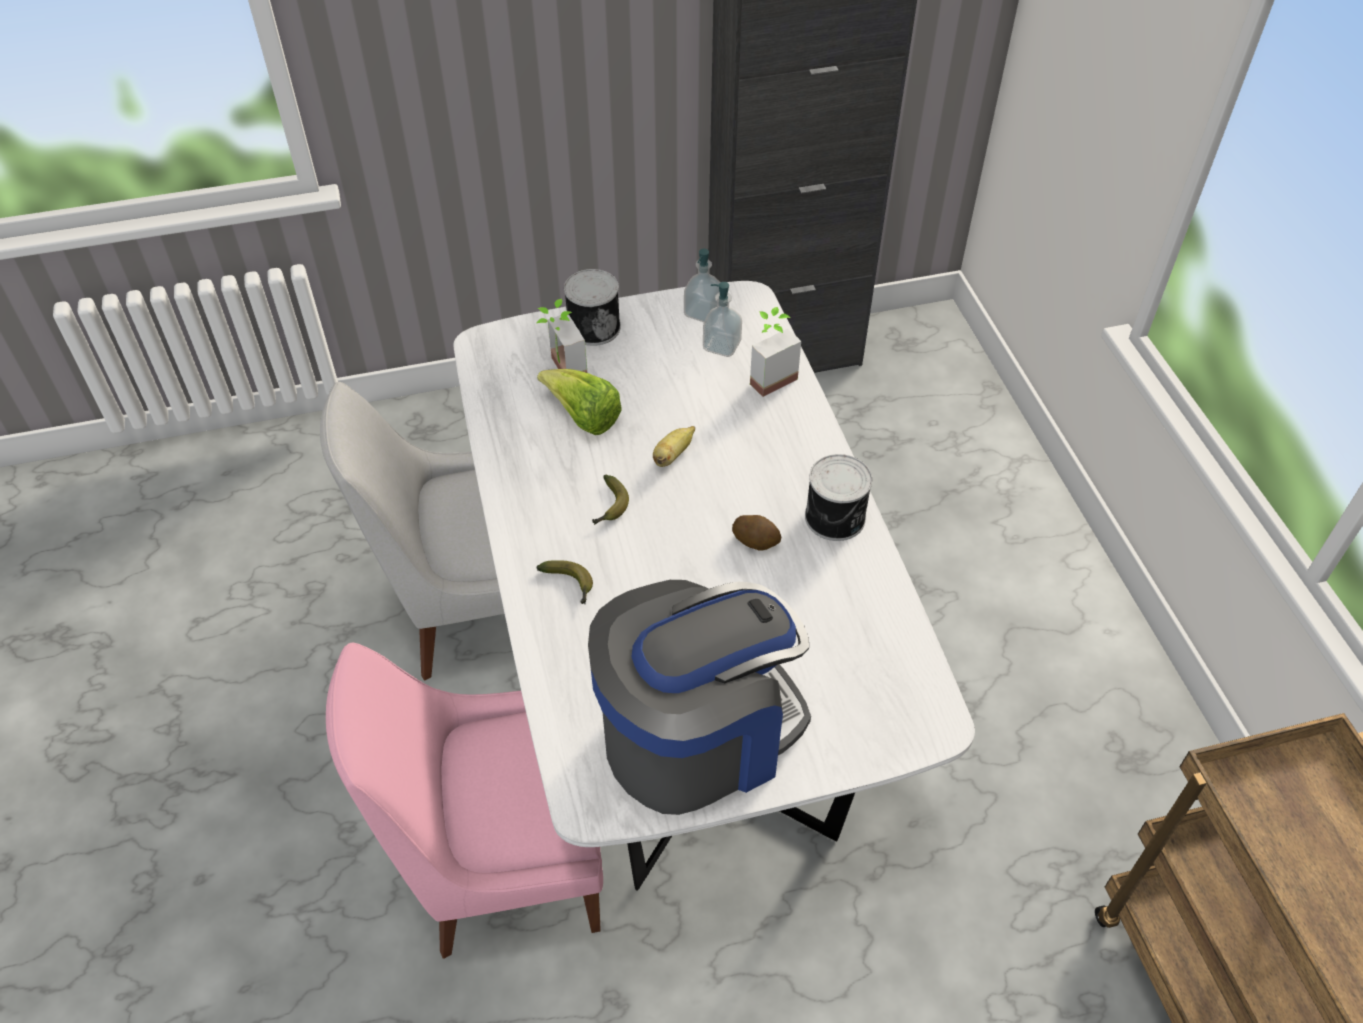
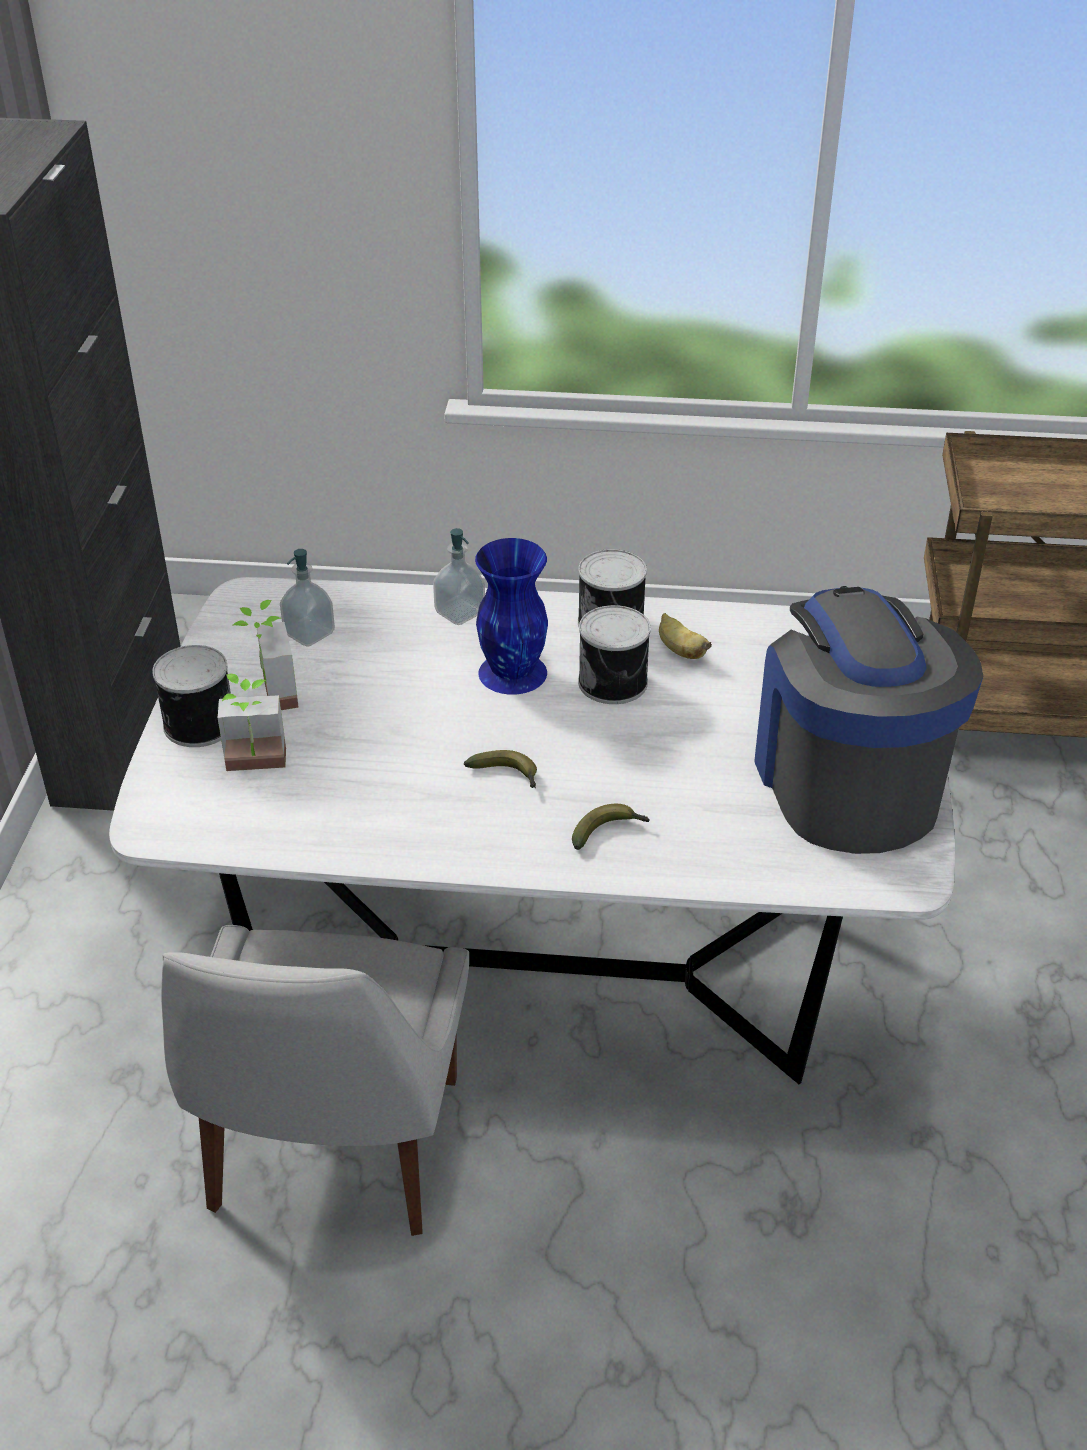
camera: 70 degrees left, 10 degrees down
(503, 863) = (726, 1204): pink chair -> none
(583, 418) = (351, 766): lettuce -> none
(672, 455) = (457, 710): banana -> banana (680, 650)
(702, 313) = (243, 634): soap dispenser -> soap dispenser (460, 613)
(736, 474) = (513, 672): none -> blue vase
(756, 541) = (615, 682): potato -> can
(768, 376) = (381, 614): potted plant -> potted plant (268, 694)

